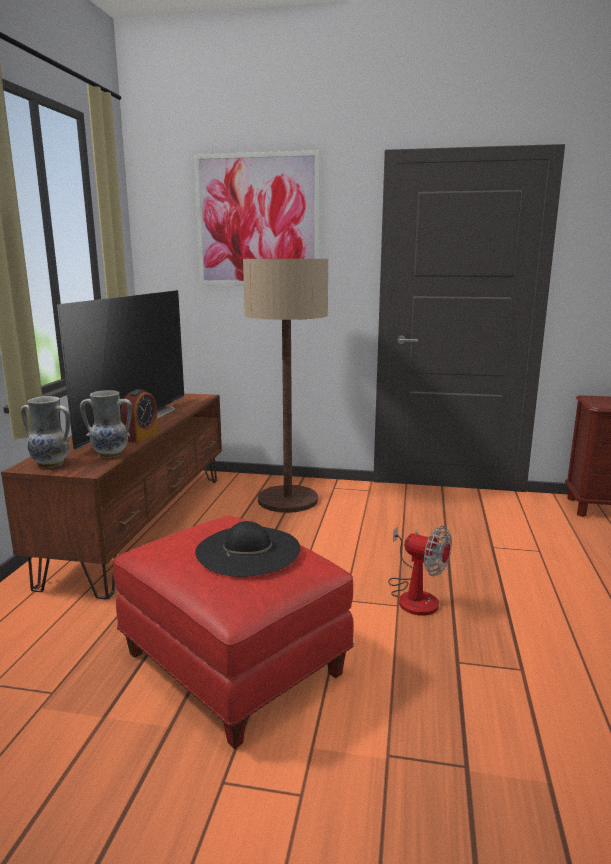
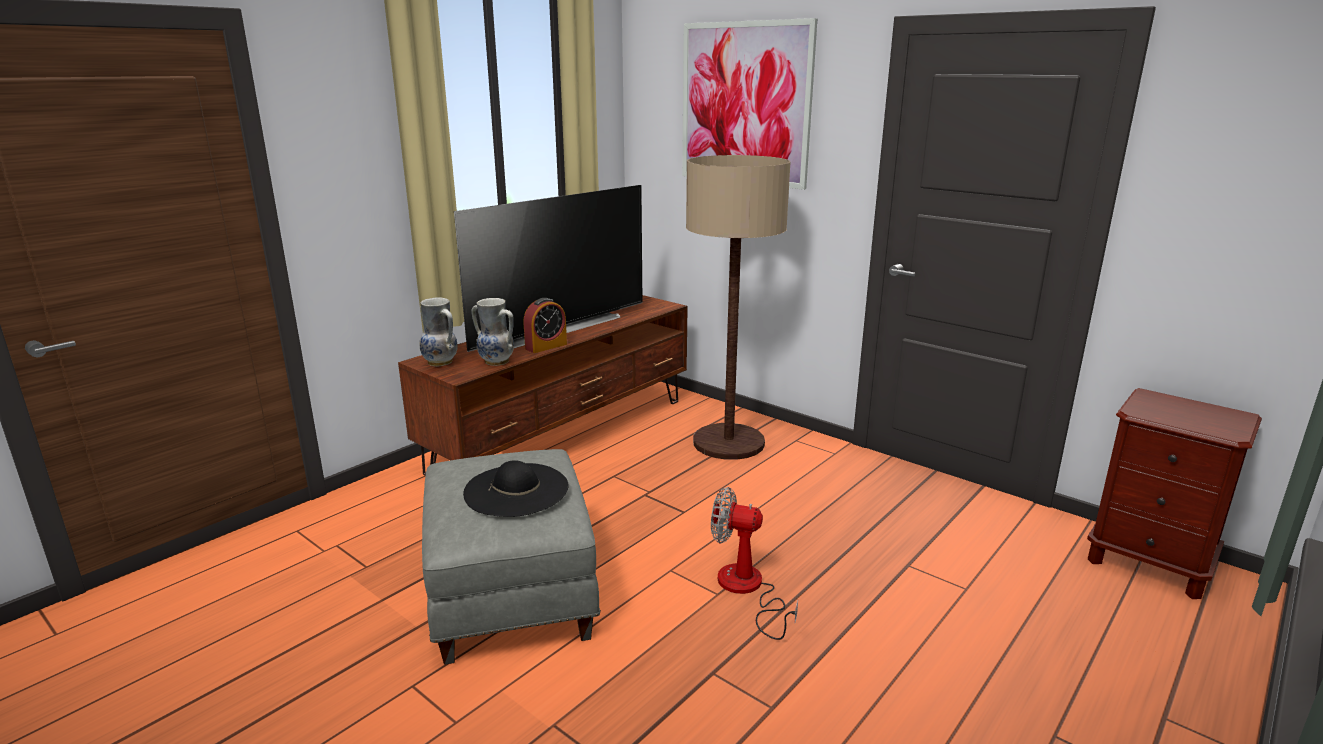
camera: 30 degrees right, 5 degrees up
(236, 663) = (513, 595): red ottoman -> grey ottoman
(414, 595) = (747, 590): fan -> fan turned 135 degrees clockwise

